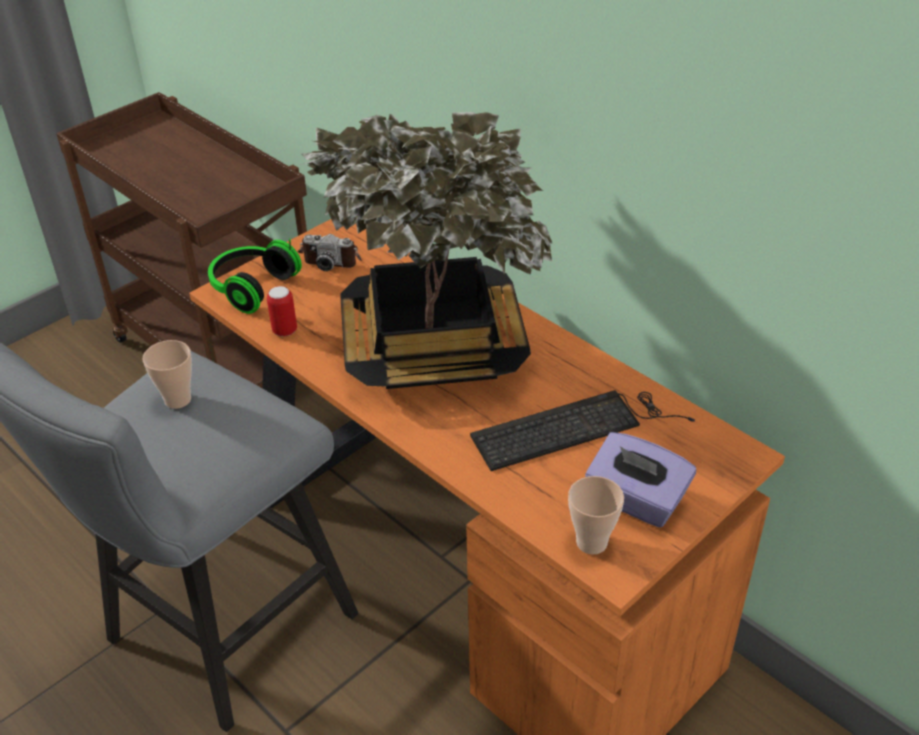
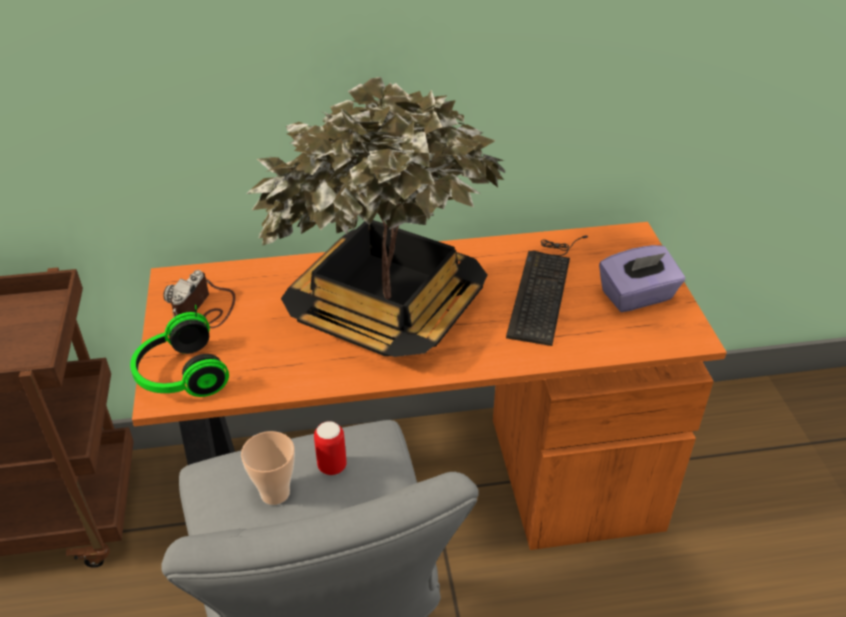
camera: 55 degrees left, 0 degrees up
(285, 331) = (267, 380): can -> can (332, 466)
(331, 257) = (204, 310): camera -> camera turned 150 degrees clockwise
(591, 542) = (659, 334): cup -> none

